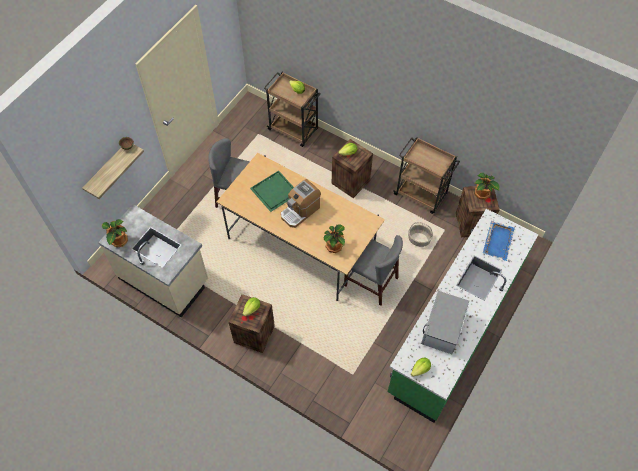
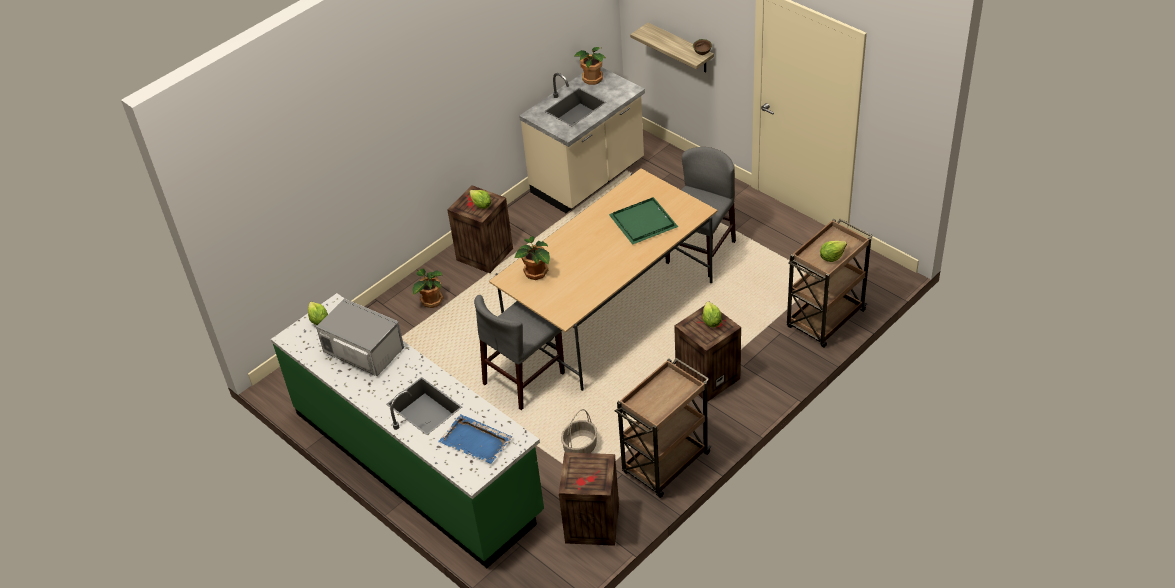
camera: 105 degrees right, 15 degrees down
(300, 211) = (603, 244): coffee machine -> none
(482, 194) = (594, 476): potted plant -> potted plant (431, 301)

